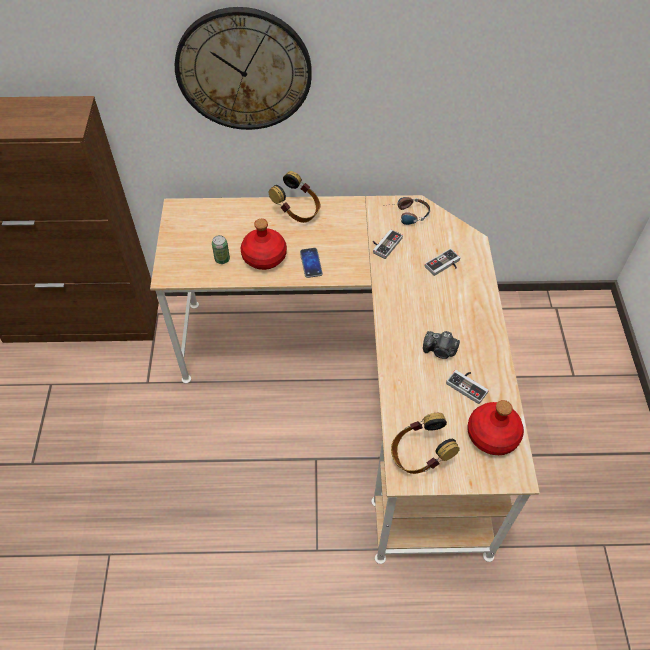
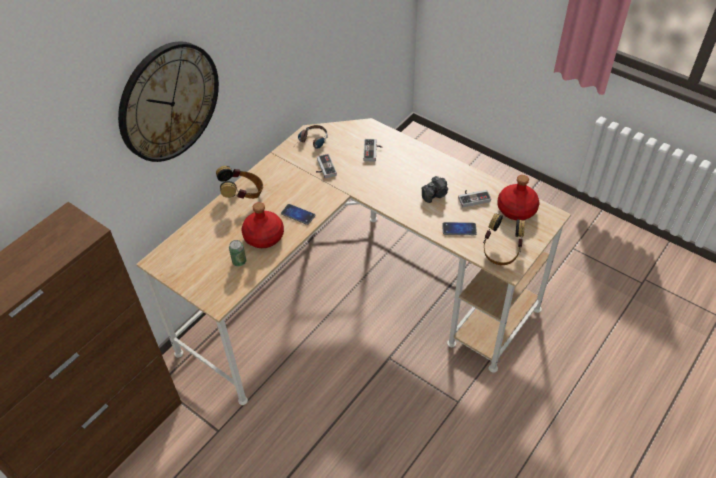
camera: 50 degrees left, 5 degrees down
(414, 399) = (459, 229): none -> phone

